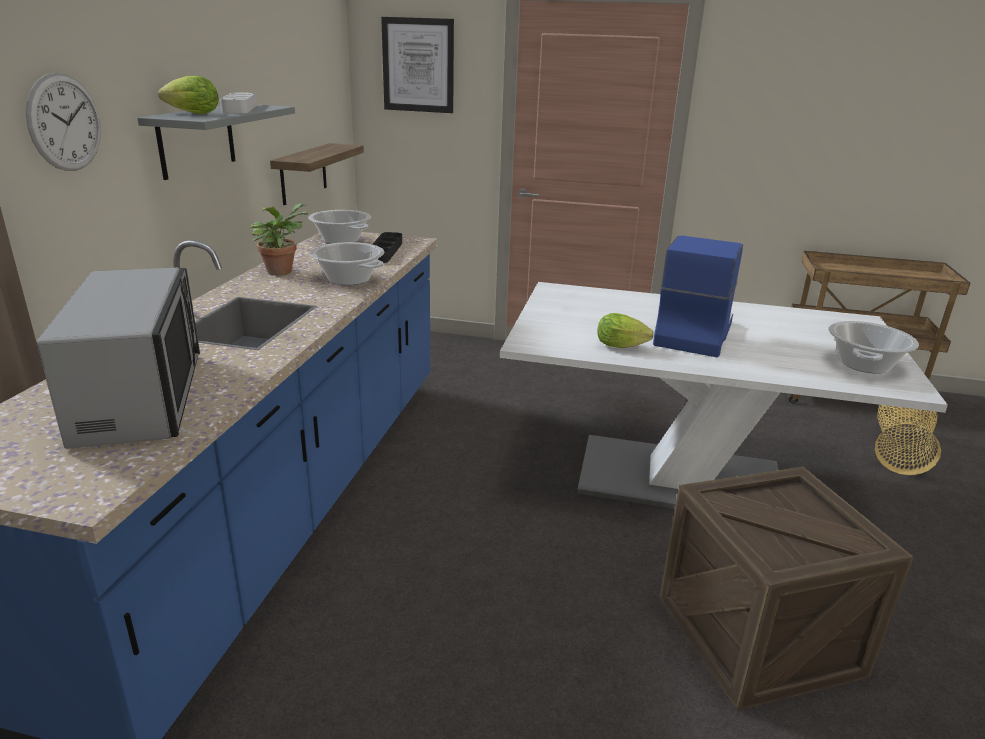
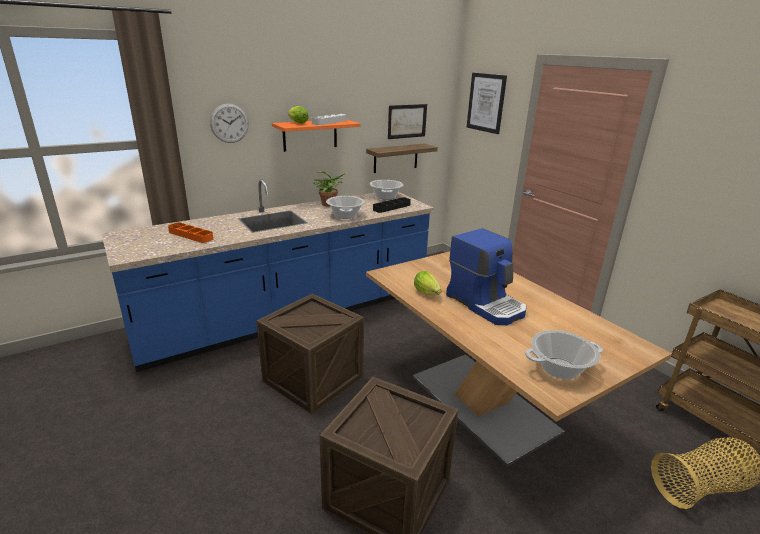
camera: 45 degrees right, 0 degrees up
(142, 396) = (191, 235): microwave -> orange tray
(197, 140) = (310, 135): grey shelf -> orange shelf
(308, 104) = (407, 121): none -> picture
(469, 571) = (313, 379): none -> crate
(680, 479) = (482, 404): white dining table -> brown dining table
(692, 333) = (486, 304): coffee machine -> coffee machine turned 75 degrees clockwise

